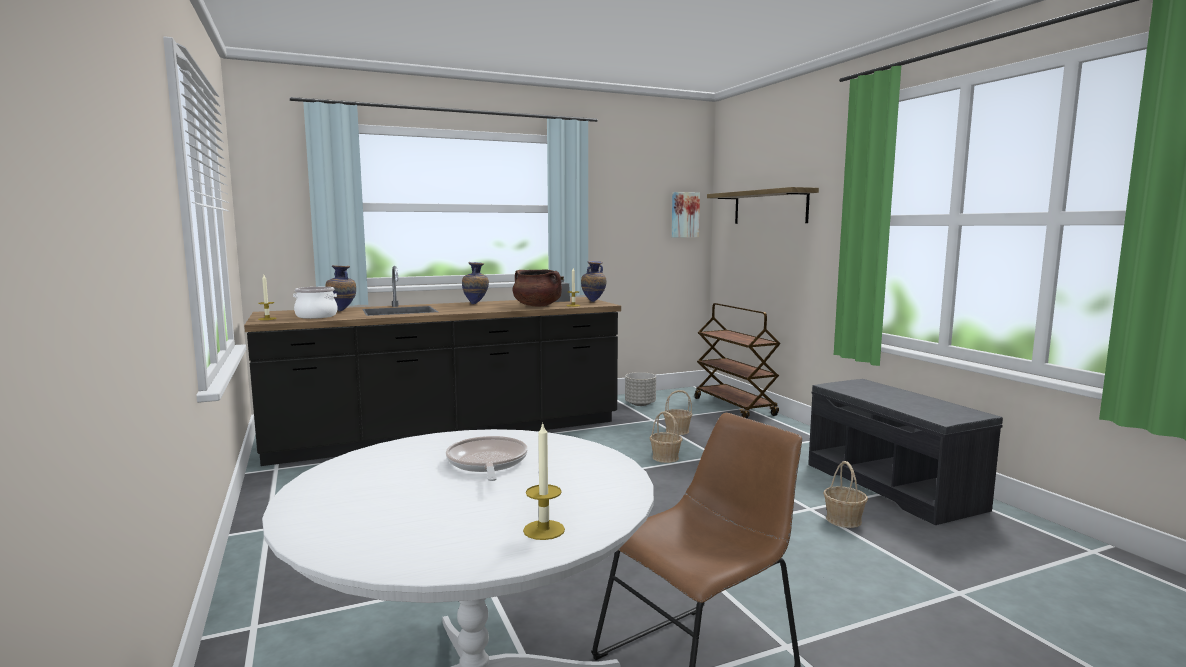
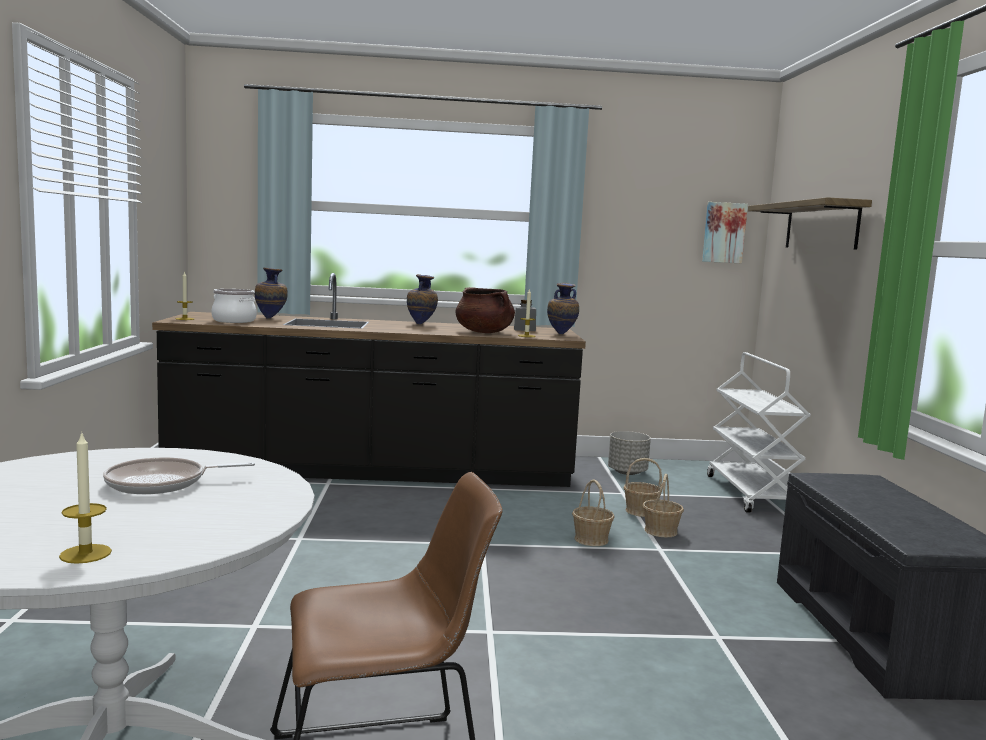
camera: 20 degrees right, 0 degrees up
(487, 463) = (162, 483): frying pan -> frying pan turned 120 degrees counterclockwise
(735, 407) = (751, 494): brown cart -> white cart
(843, 520) = (750, 661): basket -> basket (661, 531)

